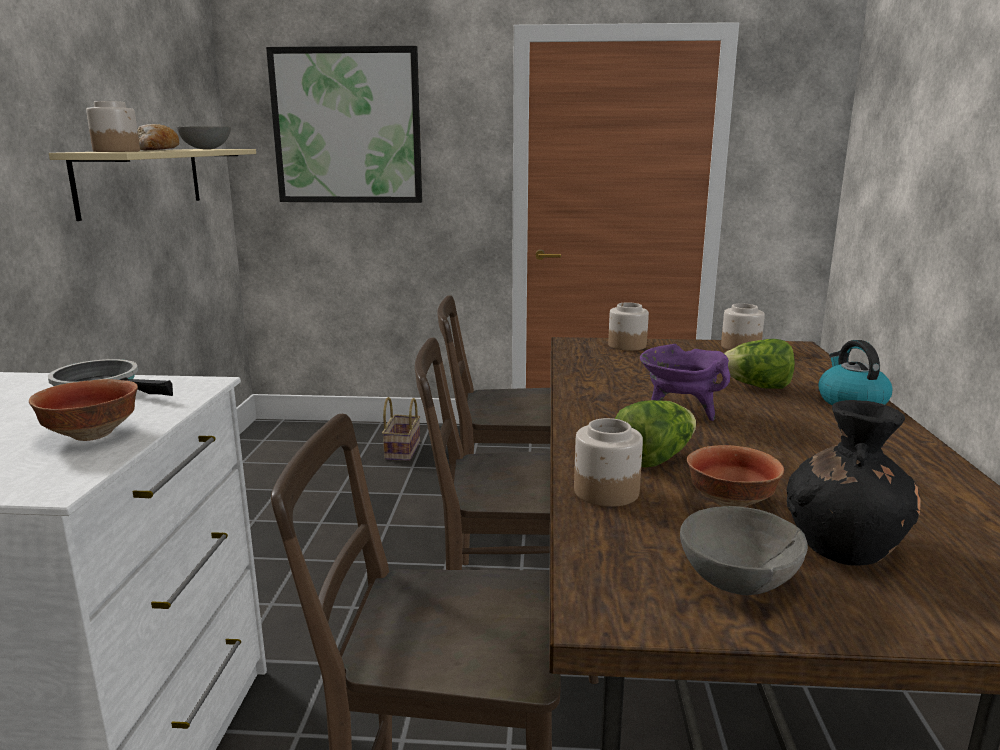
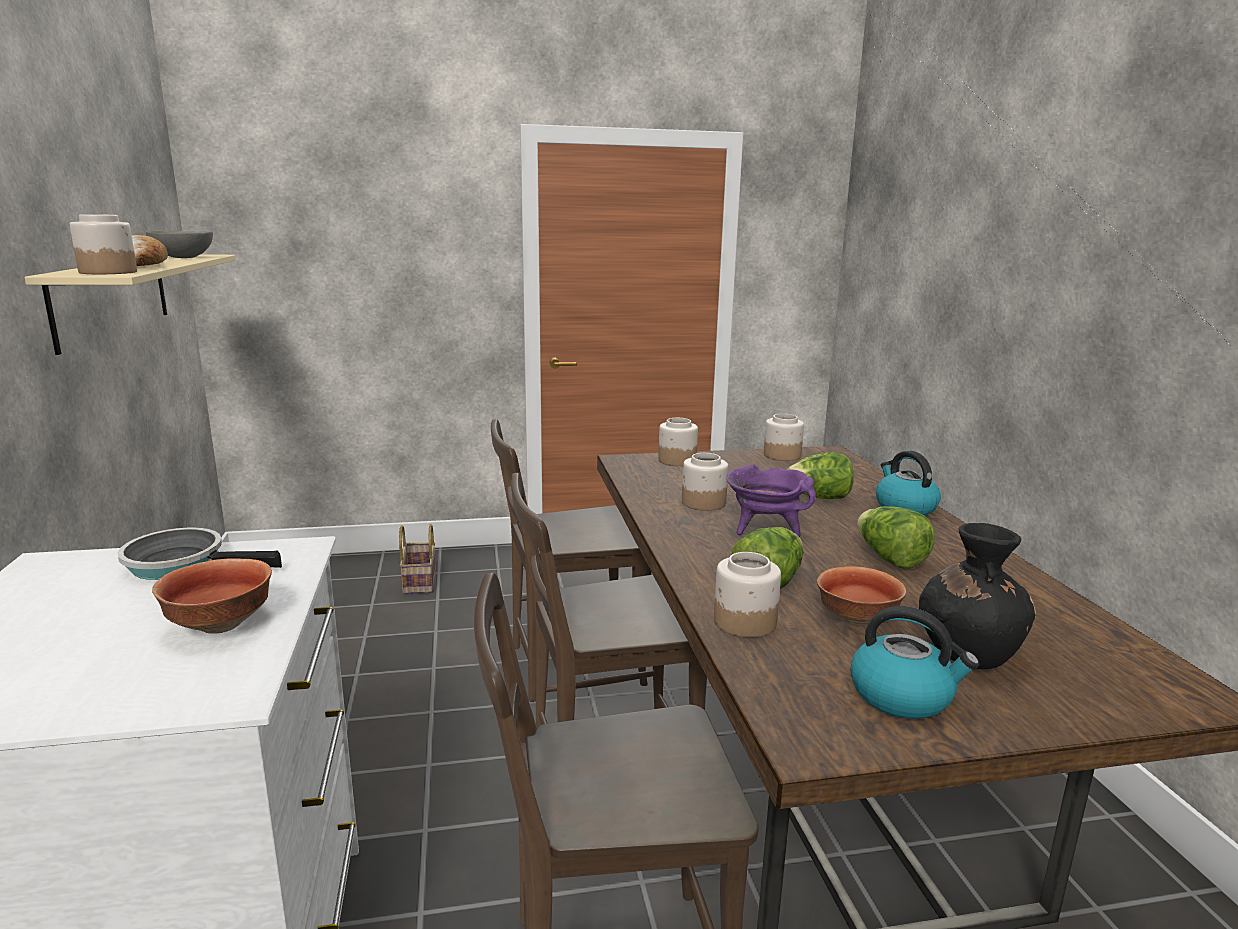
camera: 15 degrees left, 0 degrees up
(347, 126) = (336, 227): picture -> none
(630, 383) = (703, 503): none -> jar
(738, 580) = (902, 696): grey bowl -> kettle
(803, 449) = (890, 559): none -> lettuce

